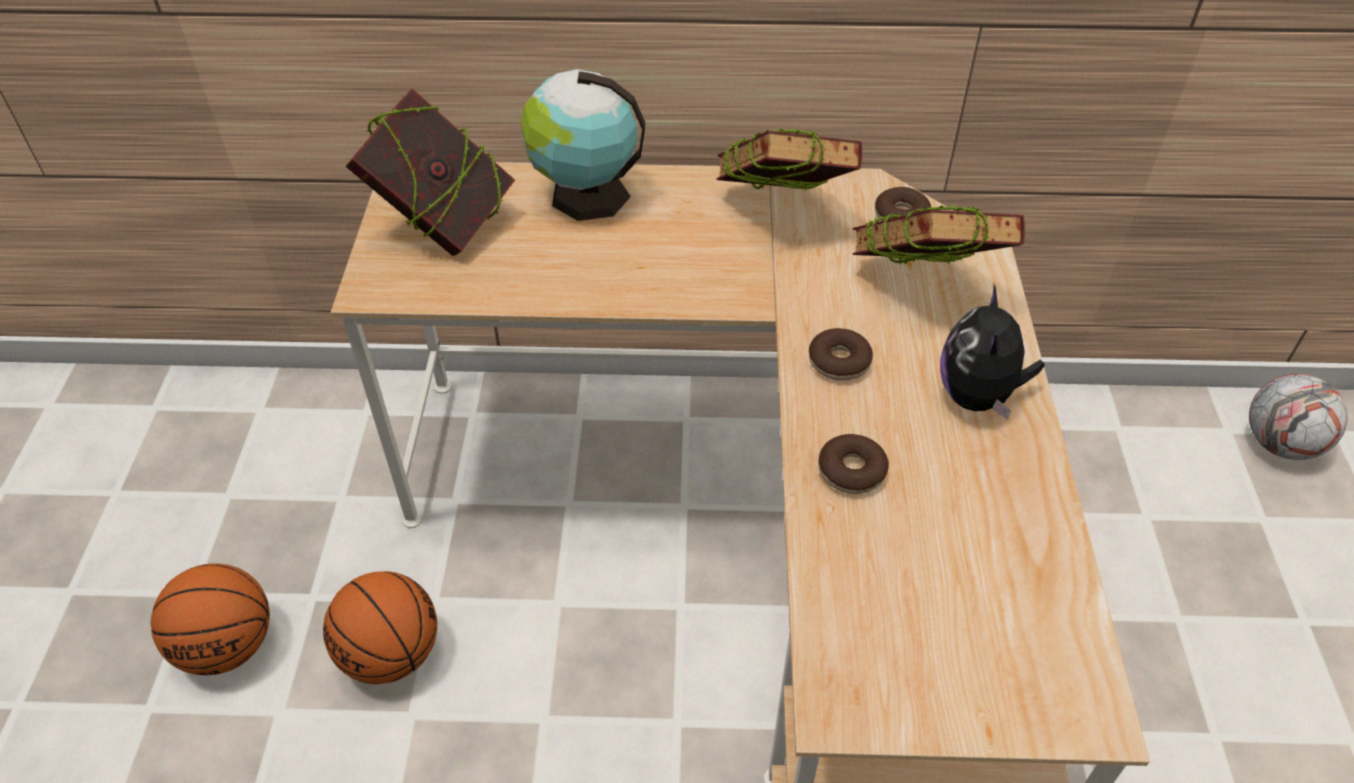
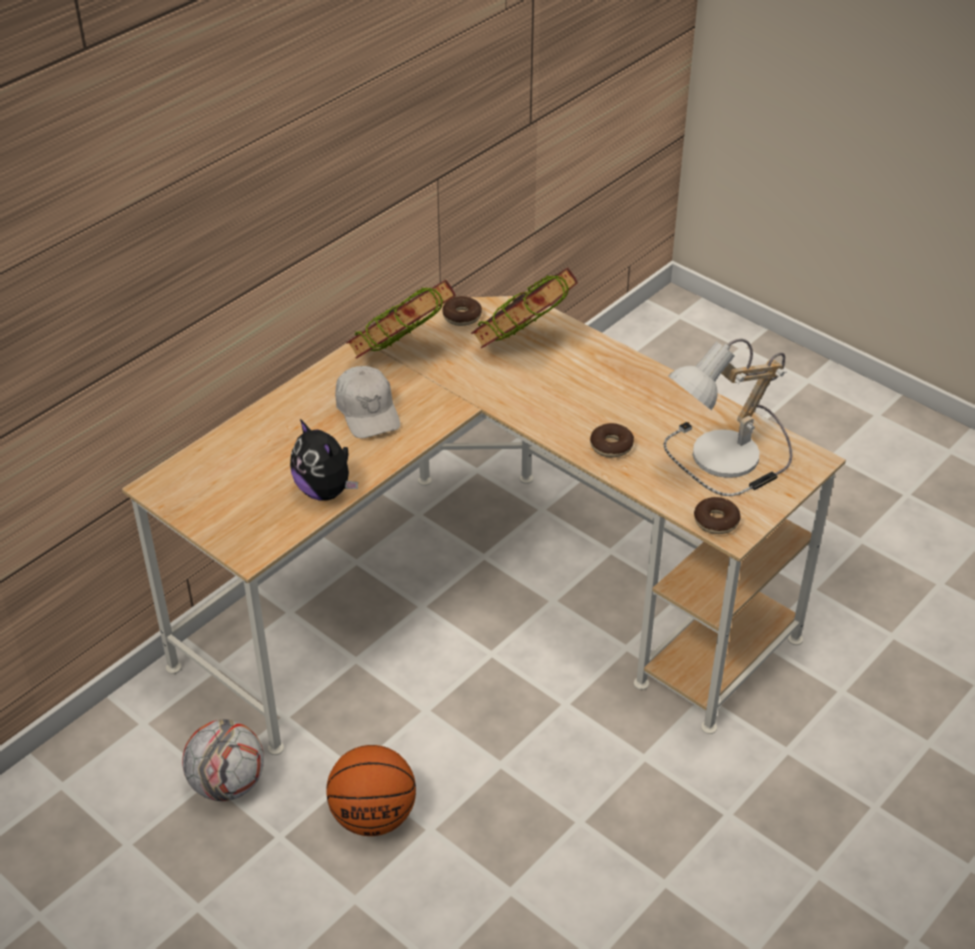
camera: 50 degrees left, 5 degrees down
(228, 645) = (268, 904): basketball -> none
(443, 226) = (229, 493): book -> none
(585, 196) = (283, 420): globe -> none
(667, 241) = (368, 411): none -> white cap
(839, 362) = (538, 405): donut -> donut (716, 521)
(968, 610) = (726, 461): none -> table lamp
(978, 396) = (615, 376): plush toy -> plush toy (325, 490)
(1280, 444) = (662, 341): football -> football (228, 783)

